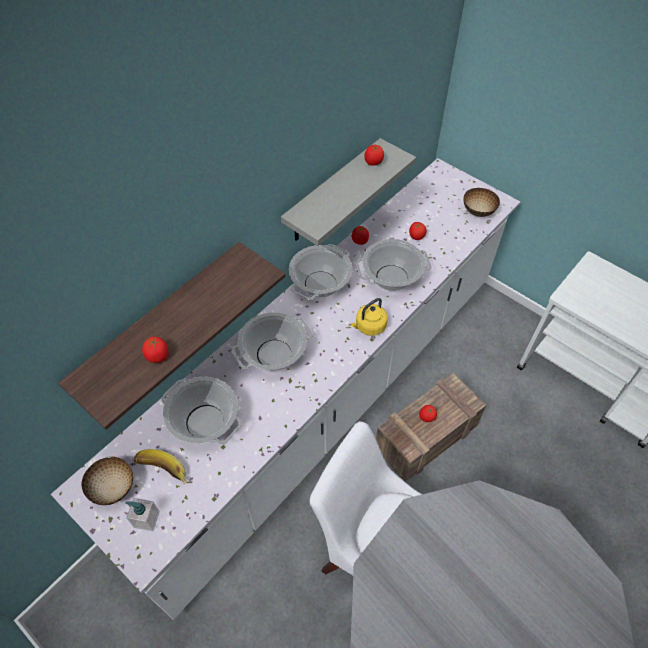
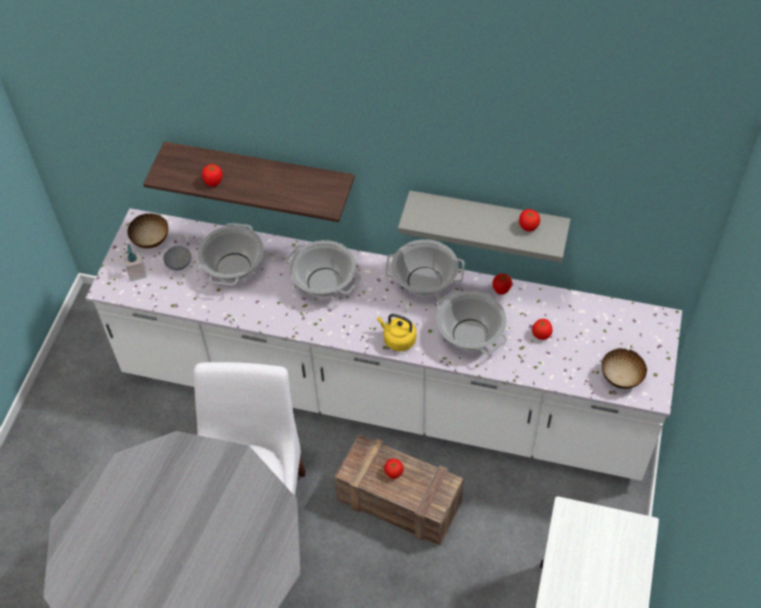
camera: 65 degrees right, 0 degrees up
(162, 472) = (177, 262): banana -> grey bowl

